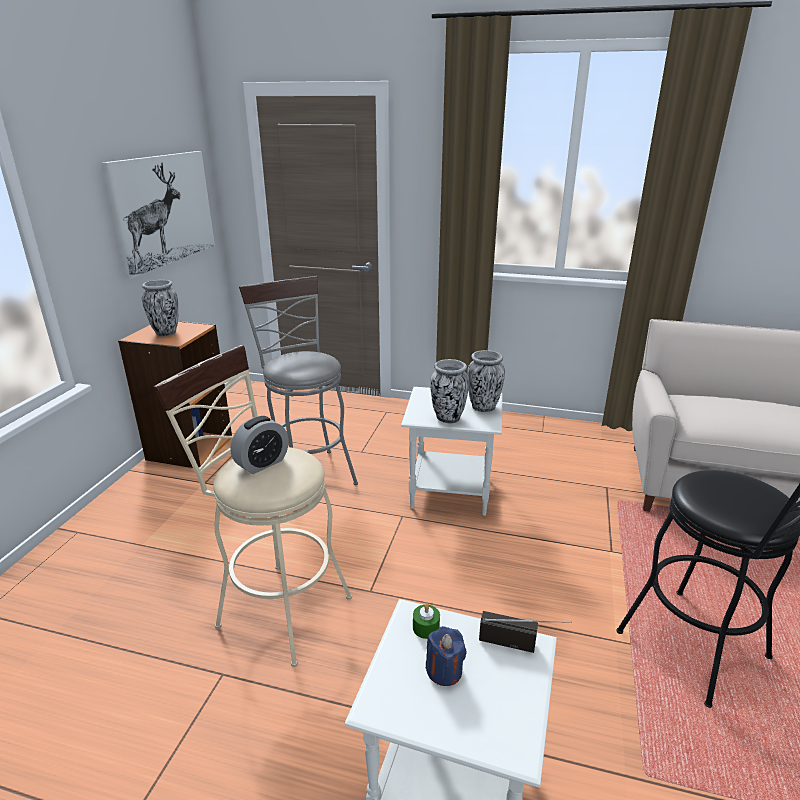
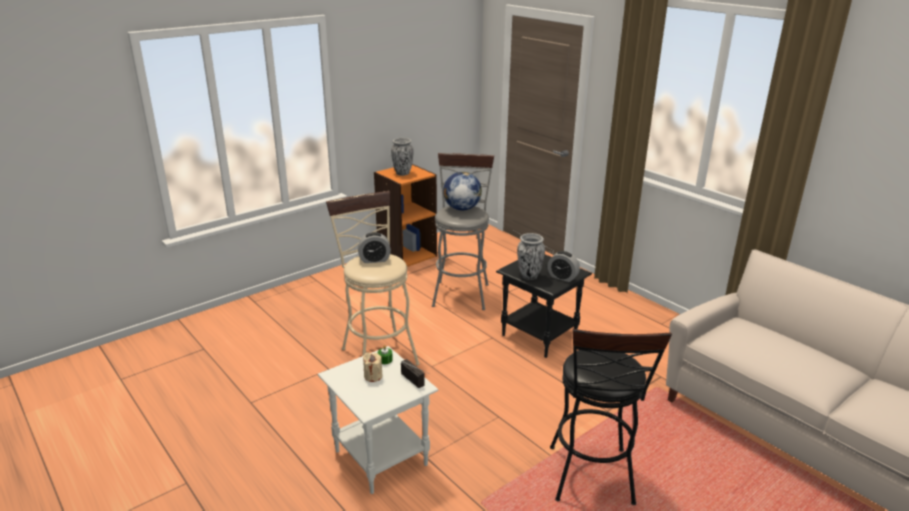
camera: 35 degrees right, 0 degrees up
(163, 210) = (429, 90): picture -> none
(296, 357) = (461, 208): none -> globe
(444, 671) = (373, 376): blue candle -> beige candle
(451, 492) = (539, 337): white side table -> black side table
(483, 407) = (562, 277): vase -> alarm clock

